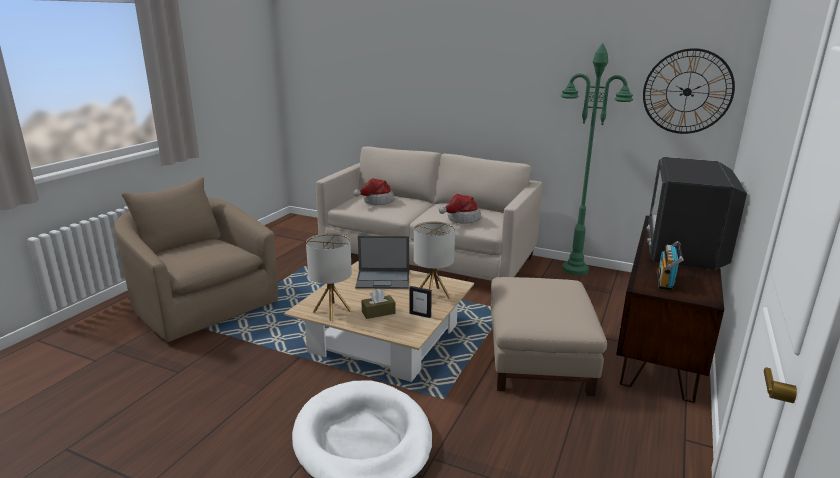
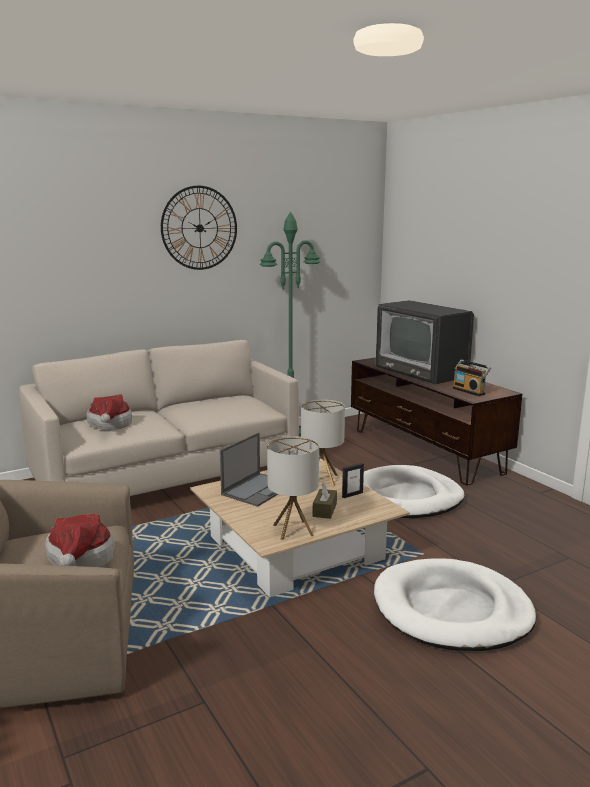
camera: 55 degrees left, 5 degrees down
(460, 218) = (228, 410): hat -> hat (80, 560)
(539, 358) = (405, 497): beige ottoman -> white dog bed
(687, 92) = (345, 250): wall clock -> wall clock (199, 228)

